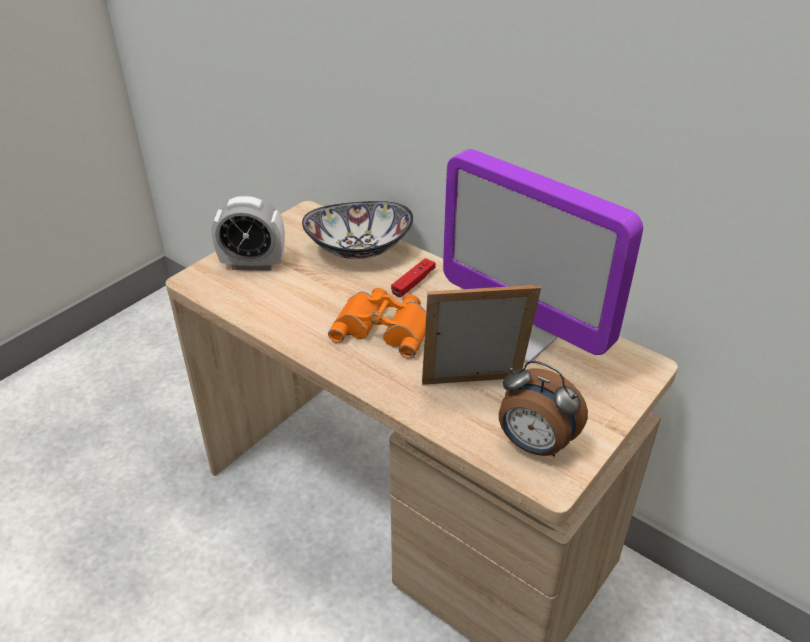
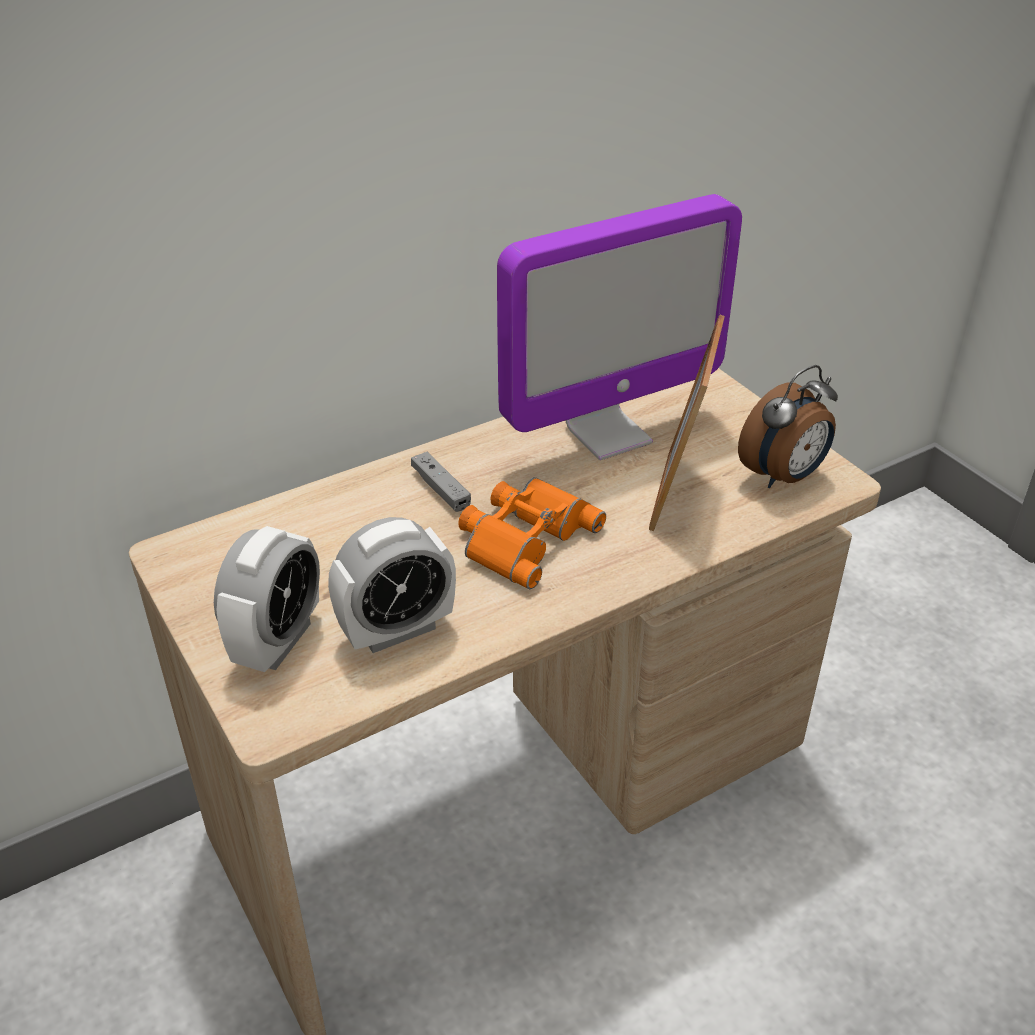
camera: 70 degrees left, 0 degrees up
(277, 300) = (397, 630): none -> alarm clock
(359, 248) = (319, 520): bowl -> none
(413, 283) = (440, 489): red game controller -> grey game controller

